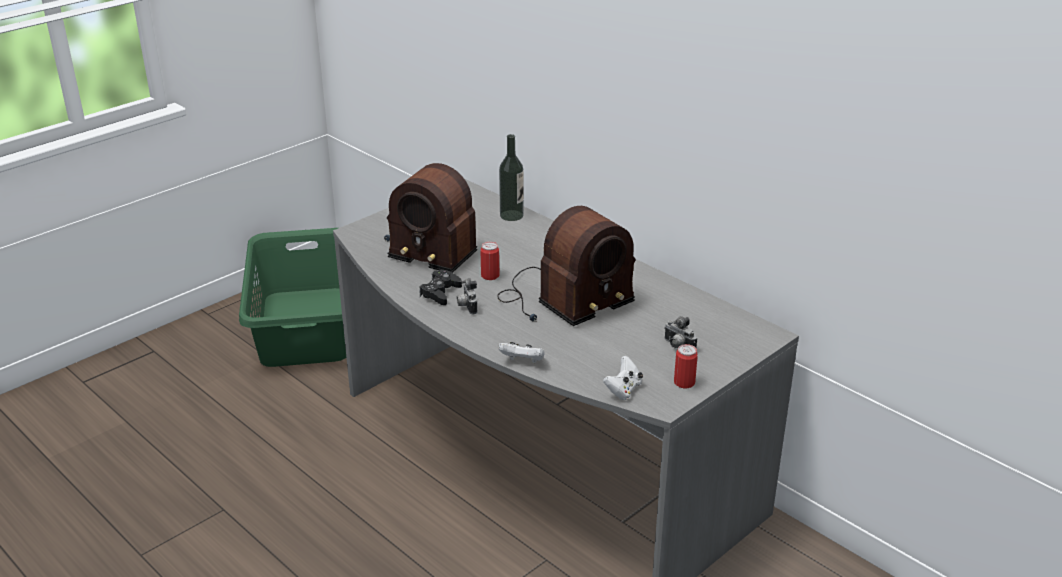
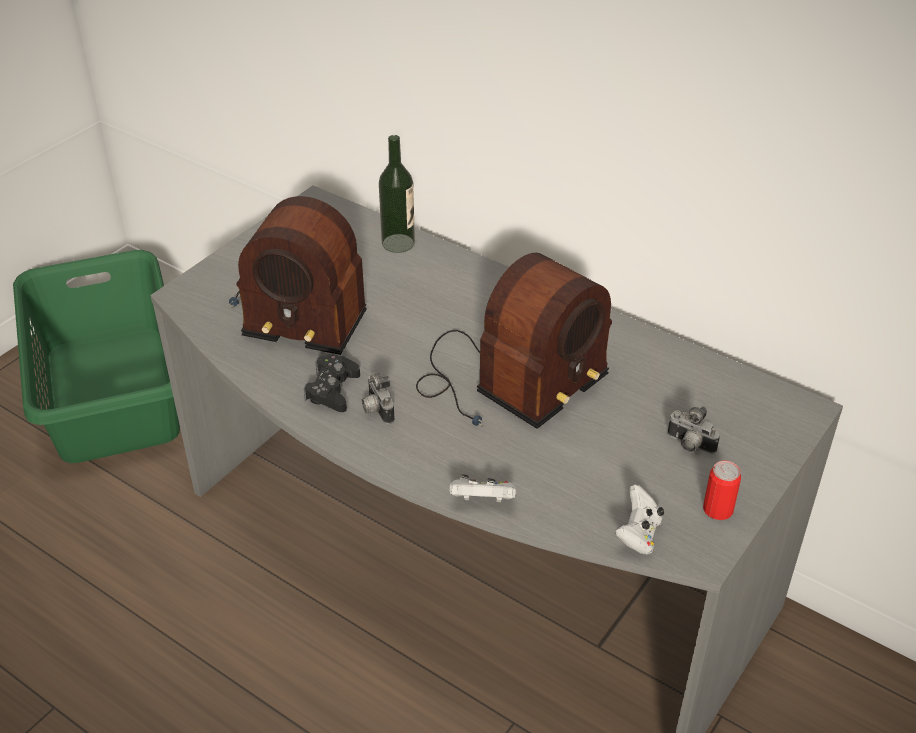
camera: 10 degrees left, 10 degrees up
(490, 276) = (395, 351): can -> none

